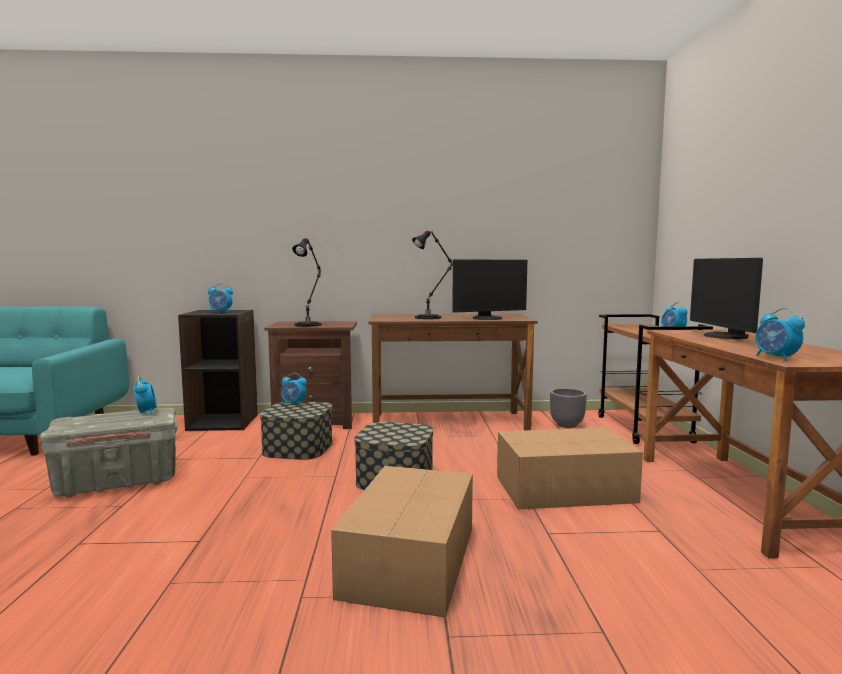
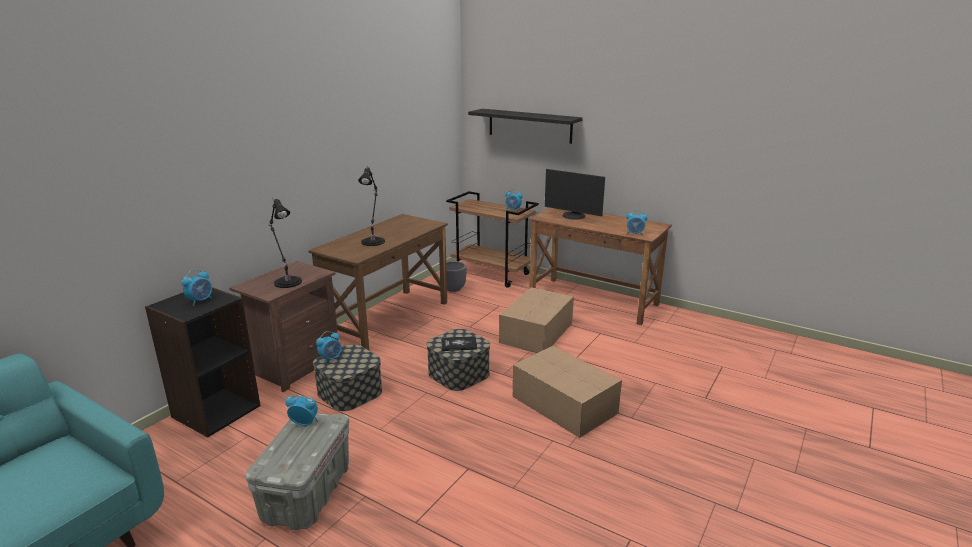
camera: 55 degrees left, 15 degrees up
(392, 433) = (459, 344): none -> book
(488, 318) = (414, 230): monitor -> none
(716, 208) = (529, 125): none -> black shelf

